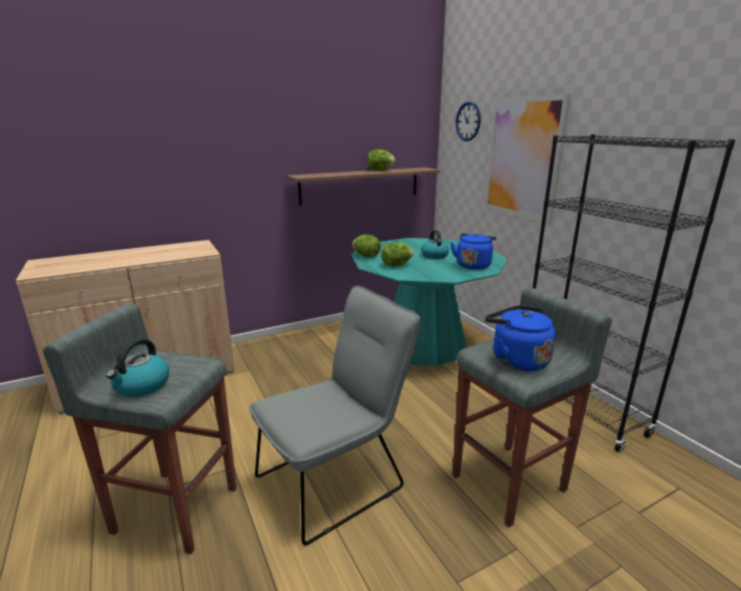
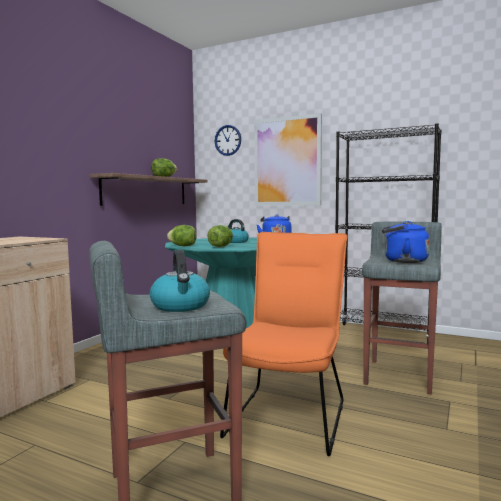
camera: 35 degrees left, 15 degrees down
(338, 478) = (290, 414): grey chair -> orange chair

